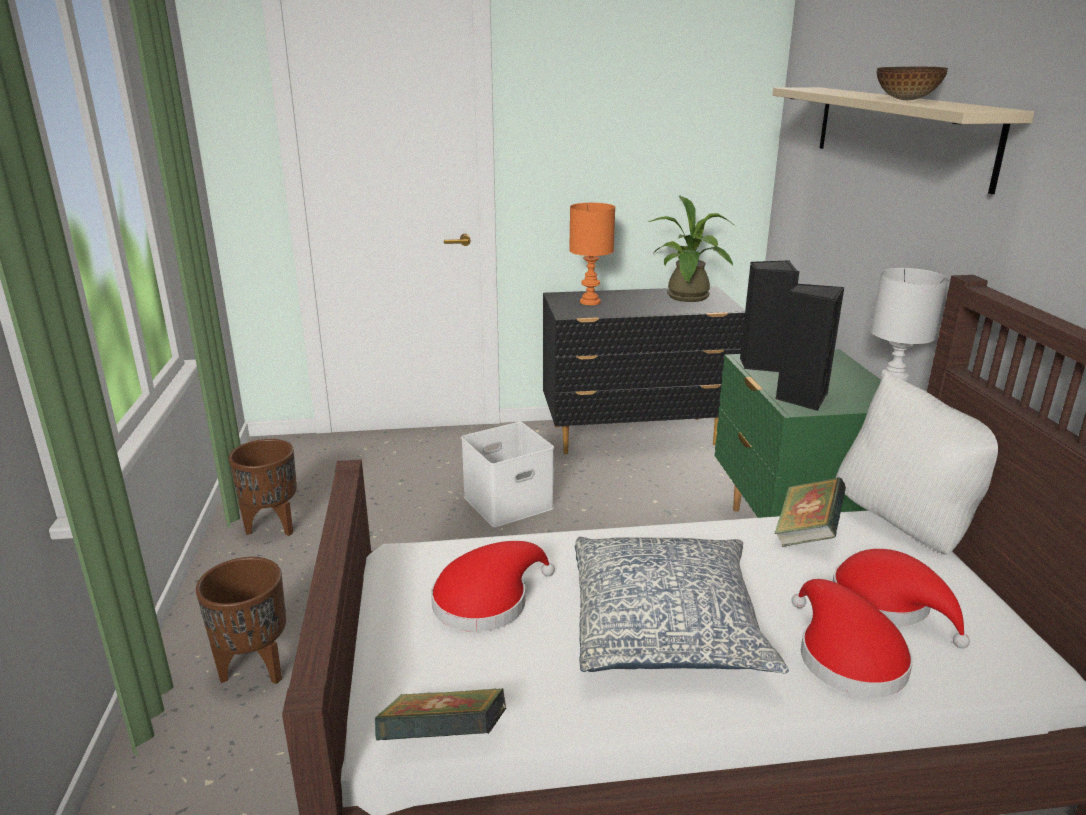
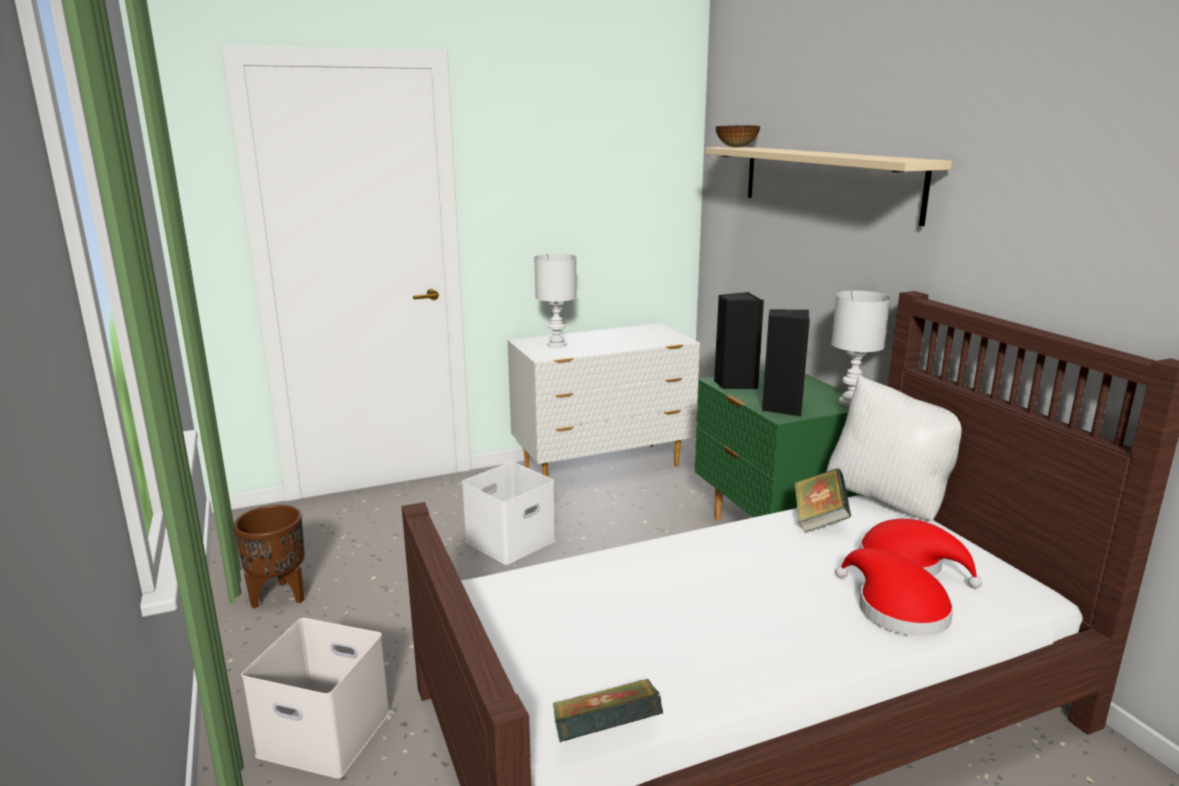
camera: 15 degrees left, 5 degrees down
(254, 669) = (321, 734): brown planter -> white storage box
(486, 600) = (579, 614): red hat -> none
(589, 302) = (556, 345): orange table lamp -> white table lamp
(636, 436) = (604, 467): black dresser -> white dresser
(667, 626) = (745, 610): pillow -> none
(688, 298) = (642, 335): potted plant -> none
(905, 100) = (840, 154): bowl -> bowl (736, 147)

